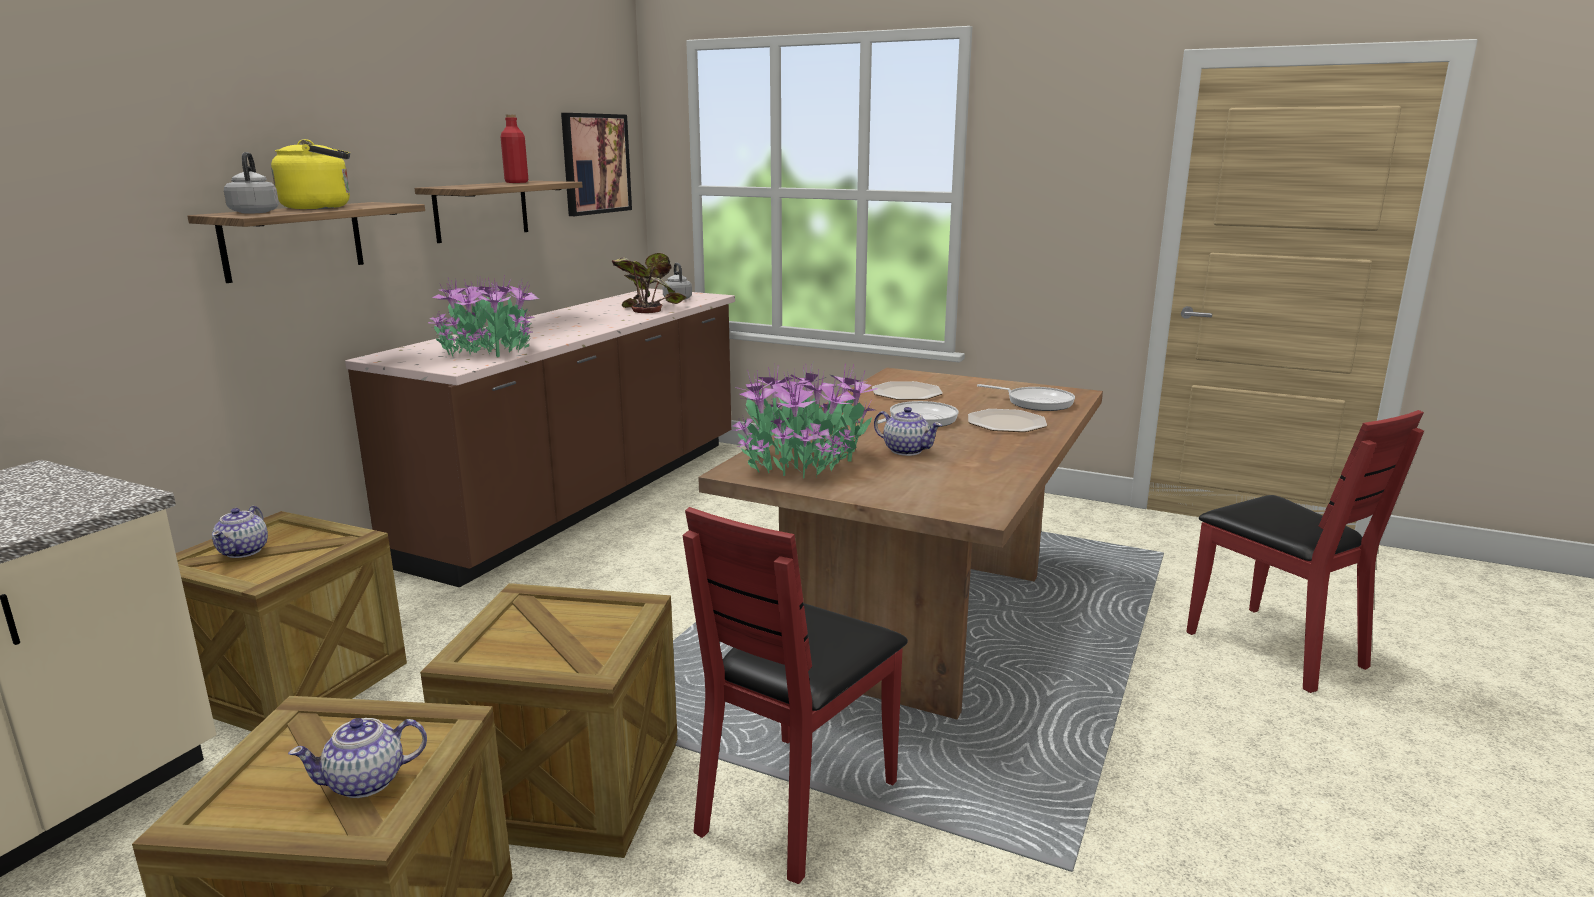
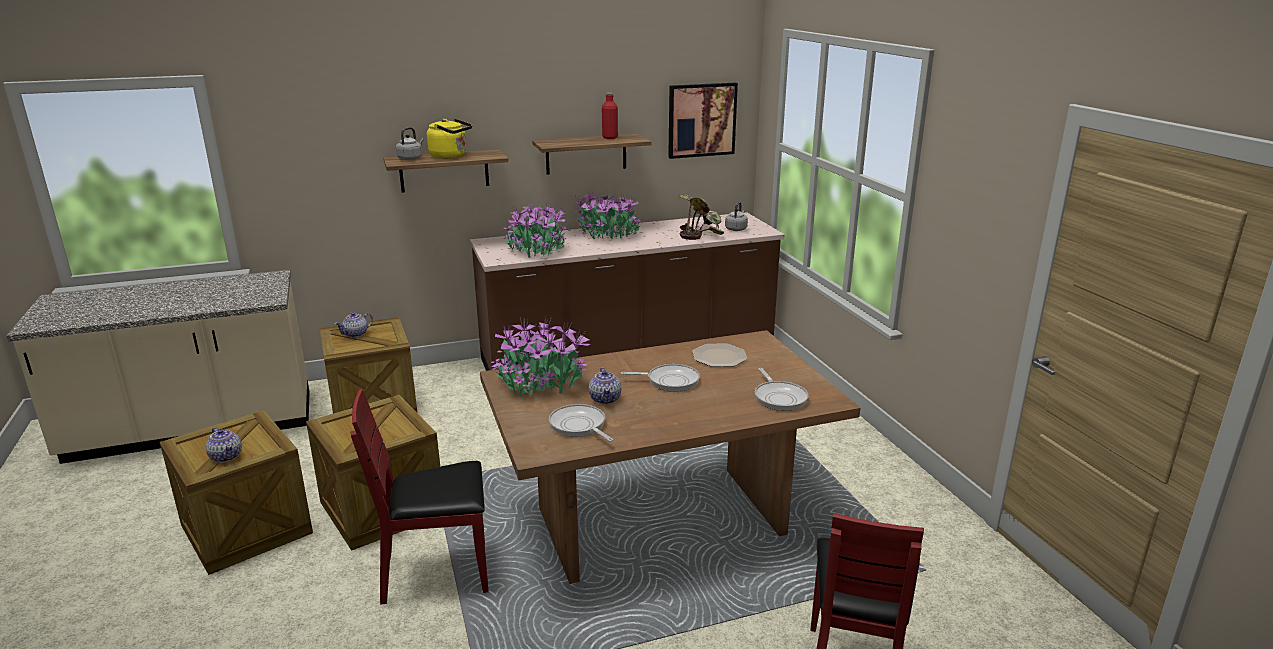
camera: 45 degrees right, 5 degrees up
(367, 782) = (226, 456): teapot -> teapot turned 150 degrees counterclockwise
(544, 325) = (607, 235): none -> potted plant
(949, 477) = (579, 426): none -> frying pan
(1007, 423) = (714, 405): plate -> none

